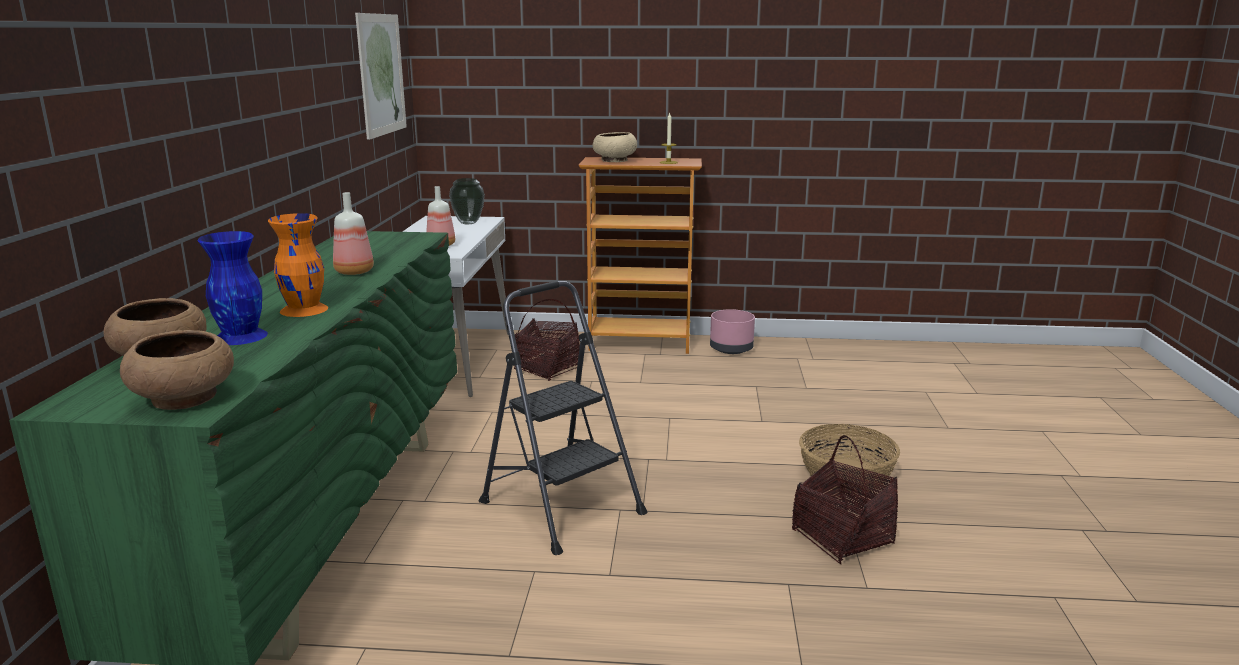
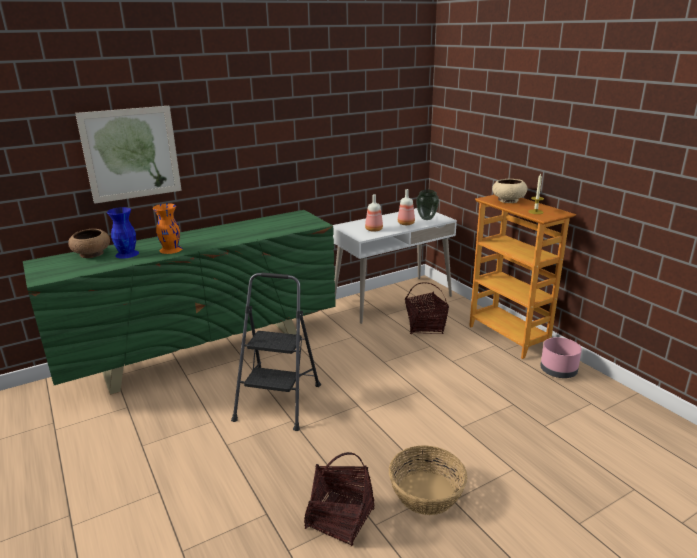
camera: 55 degrees right, 5 degrees up
(185, 398) = (53, 273): brown bowl -> none
(353, 271) = (236, 236): bottle -> bottle (406, 223)
(381, 74) = (382, 119): picture -> picture (131, 154)

